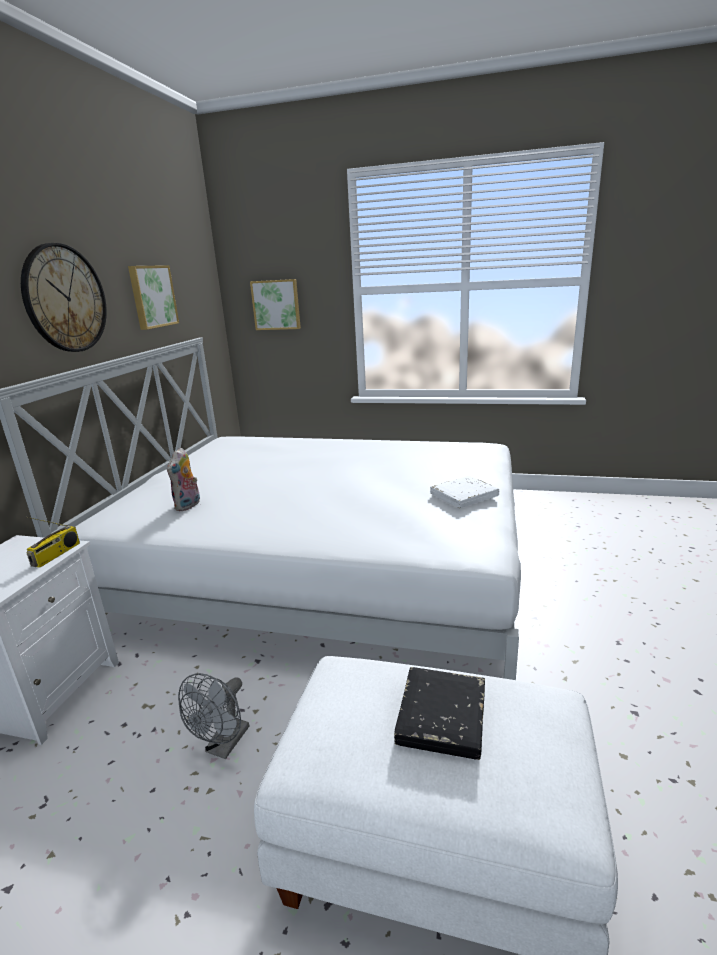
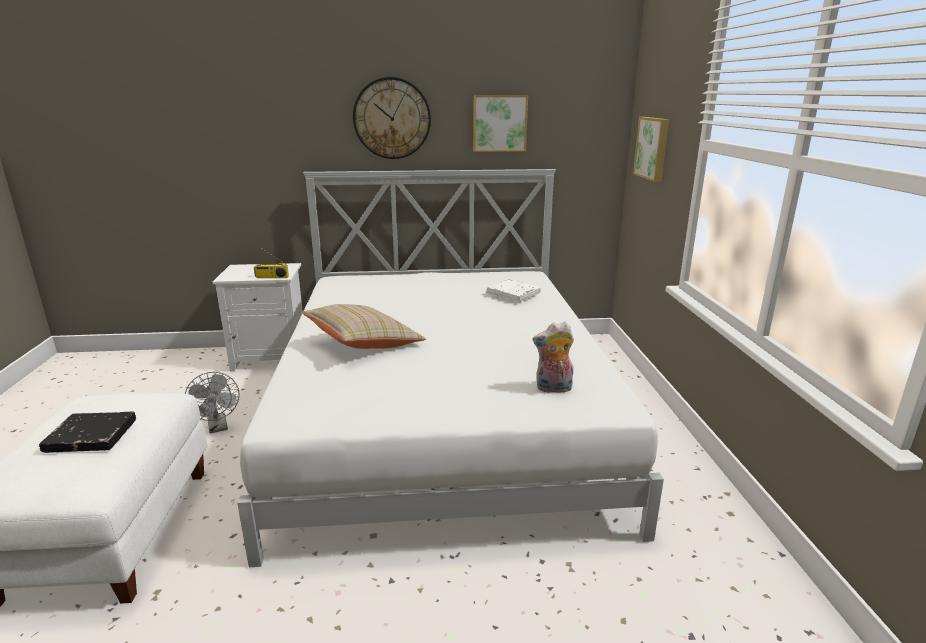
camera: 70 degrees right, 0 degrees up
(188, 506) = (368, 294): plush toy -> plush toy (553, 389)
(224, 746) = (218, 427): grey fan -> grey fan turned 120 degrees counterclockwise
(339, 511) = (364, 344): none -> beige pillow
(464, 495) = (416, 398): white book -> white book (513, 294)

